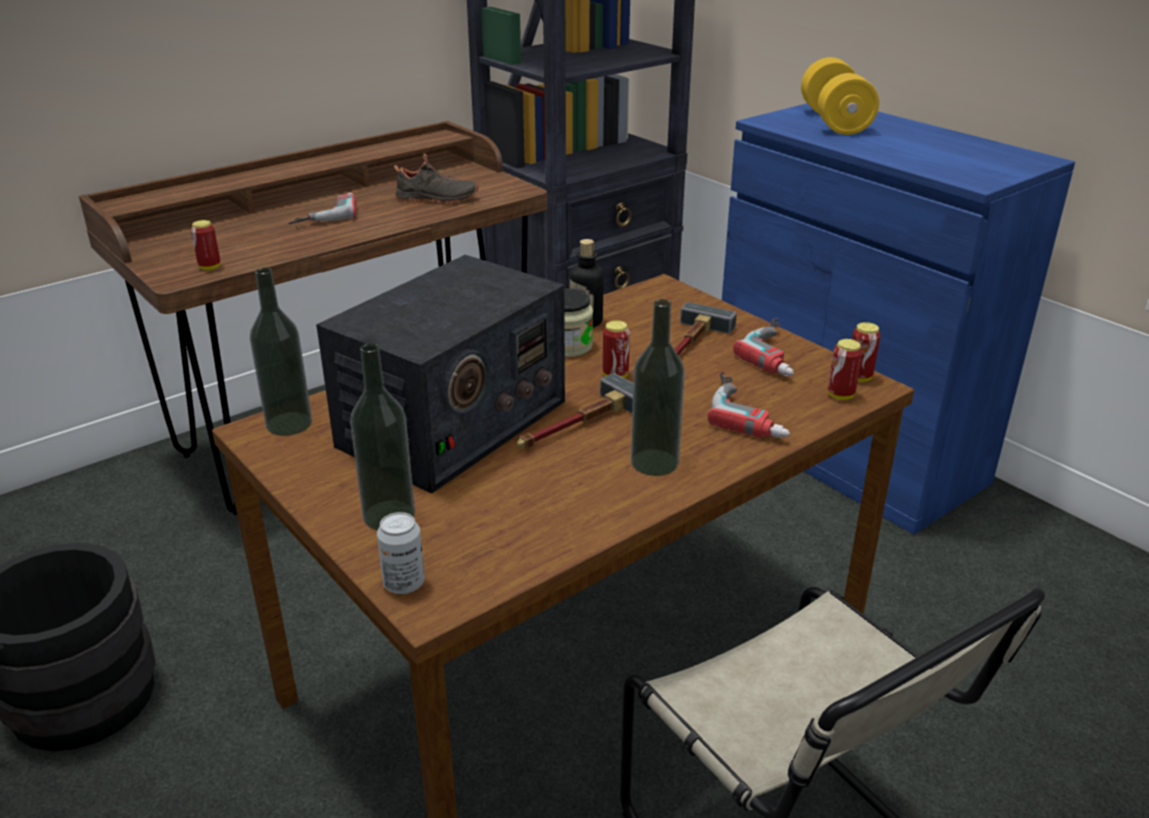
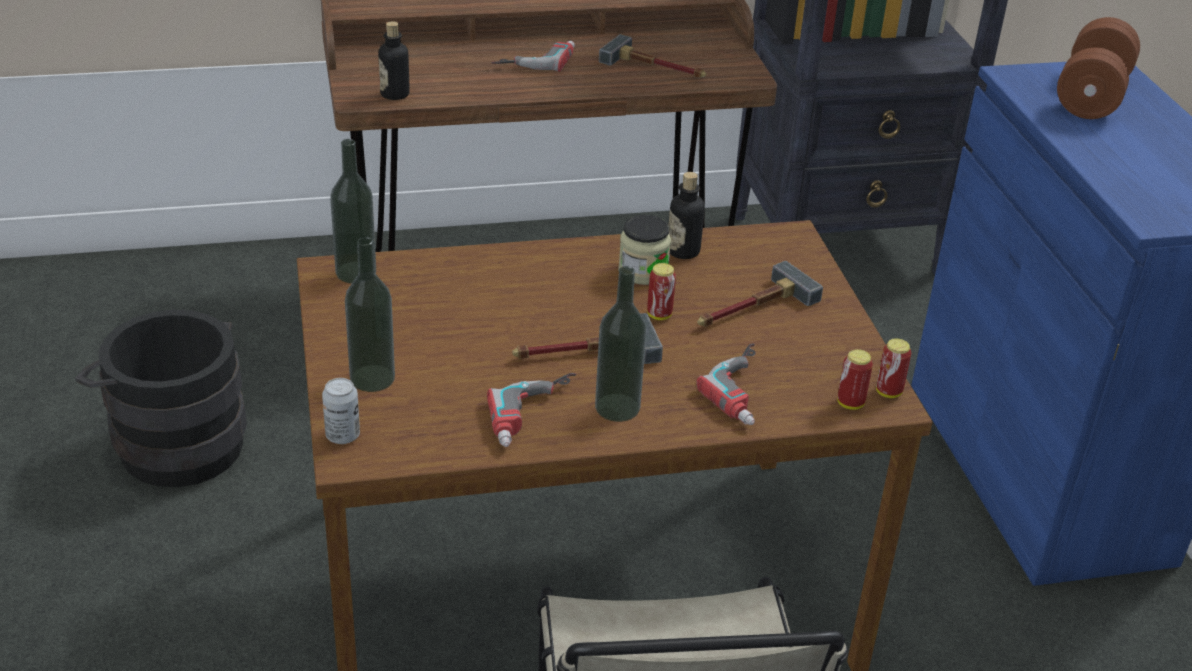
camera: 25 degrees right, 5 degrees up
(210, 267) = (395, 94): can -> bottle
(436, 199) = (656, 68): black shoe -> hammer
(452, 424) = (481, 316): radio -> none
(780, 353) = (837, 343): power drill -> power drill (537, 416)
(835, 121) = (1091, 96): yellow dumbbell -> brown dumbbell

